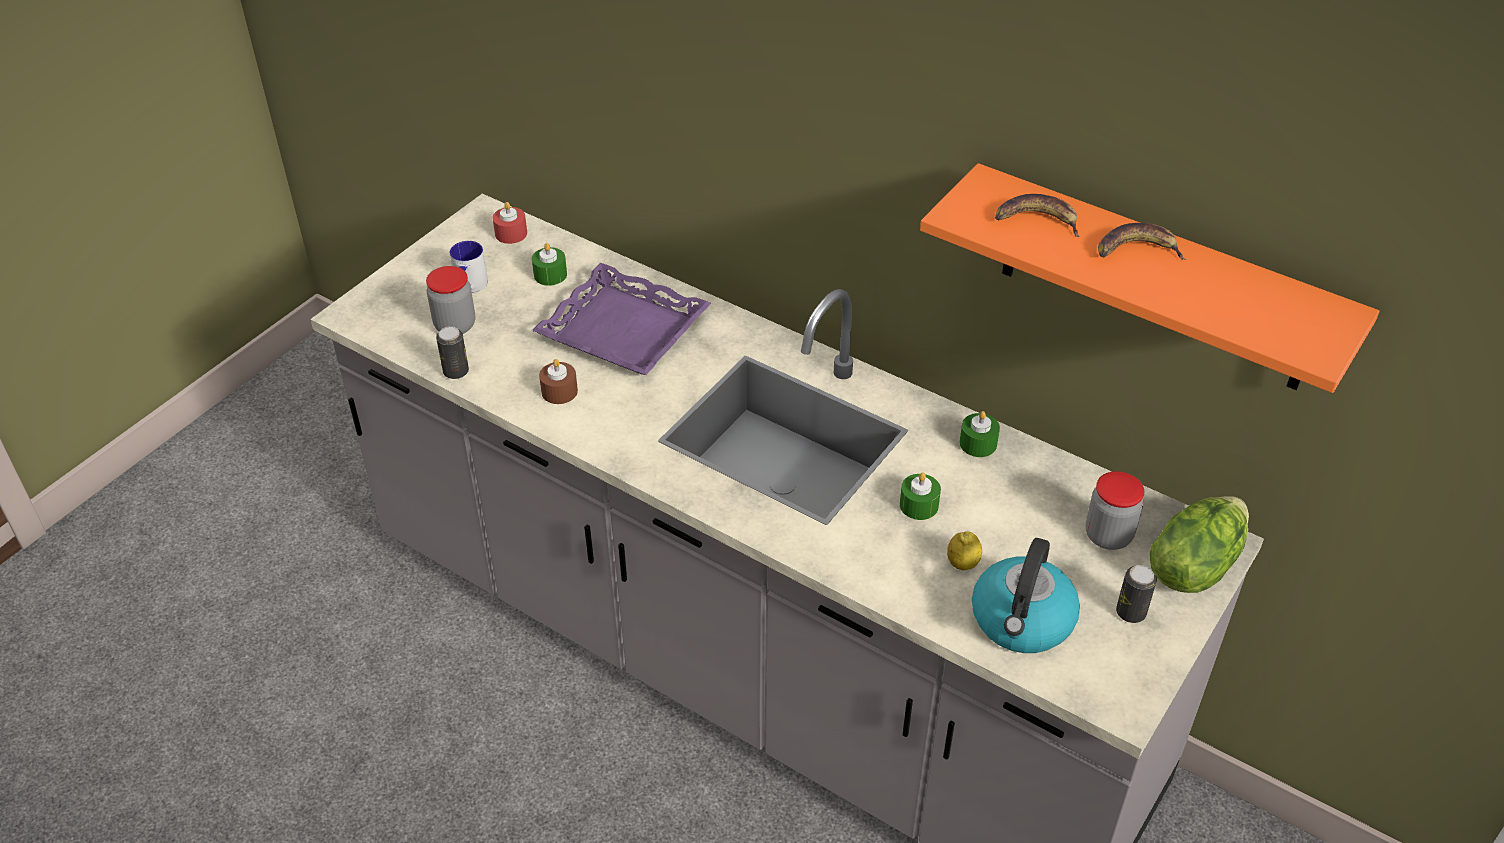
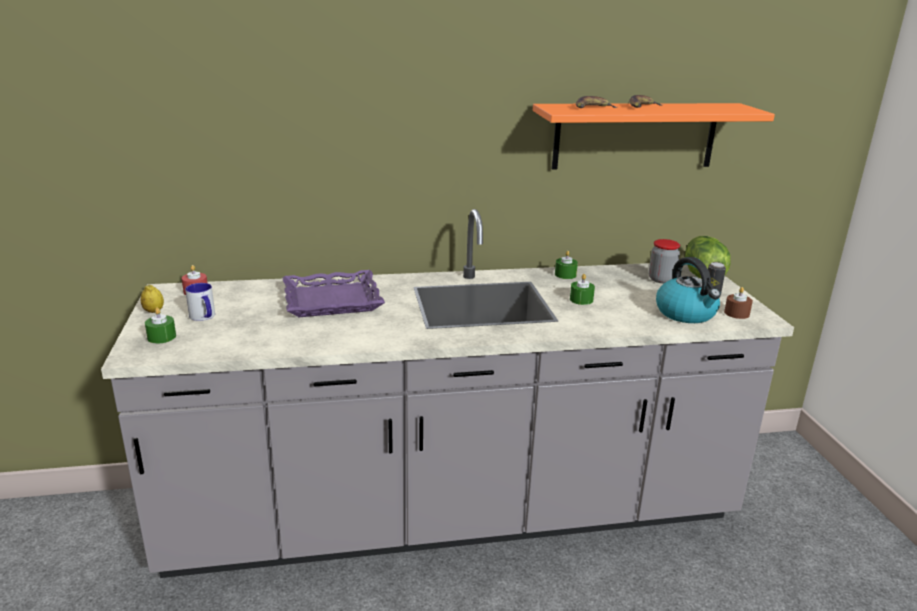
camera: 45 degrees left, 20 degrees down
(455, 325) = (221, 334): jar -> none
(456, 371) = (256, 350): can -> none
(550, 275) = (250, 297): green candle -> green candle (161, 337)
(559, 391) = (337, 333): brown candle -> brown candle (736, 313)
(962, 564) = (632, 308): lemon -> lemon (153, 311)

